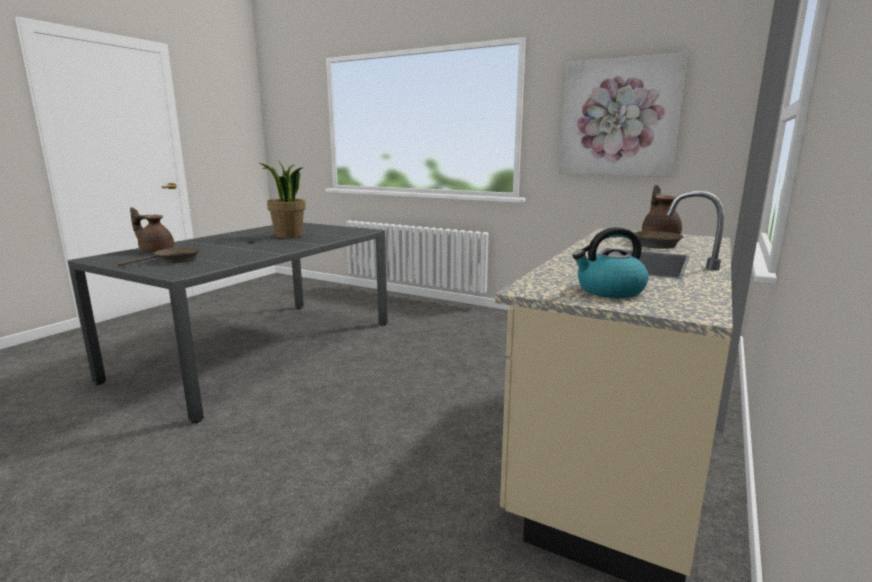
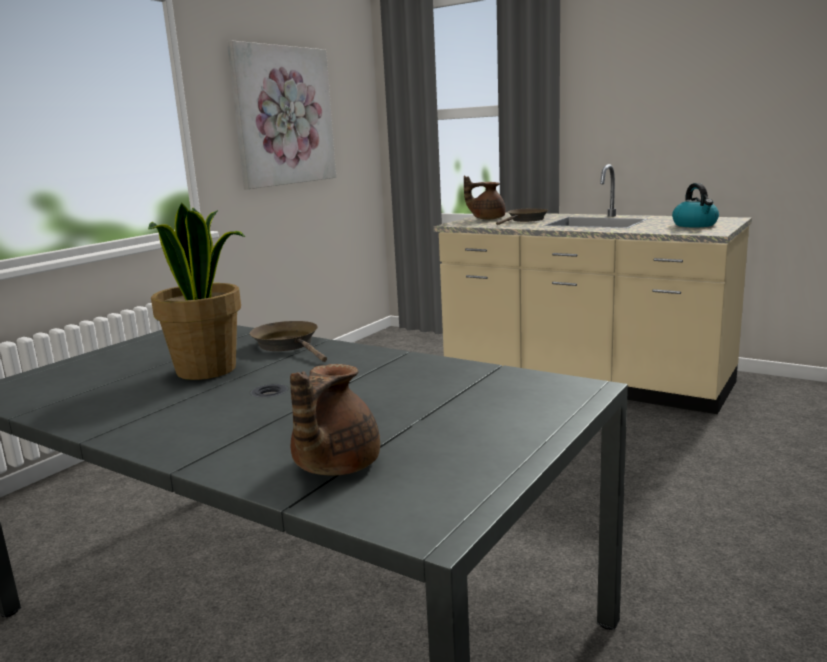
camera: 85 degrees left, 0 degrees up
(174, 260) = (465, 418): brown frying pan -> brown frying pan (289, 345)

